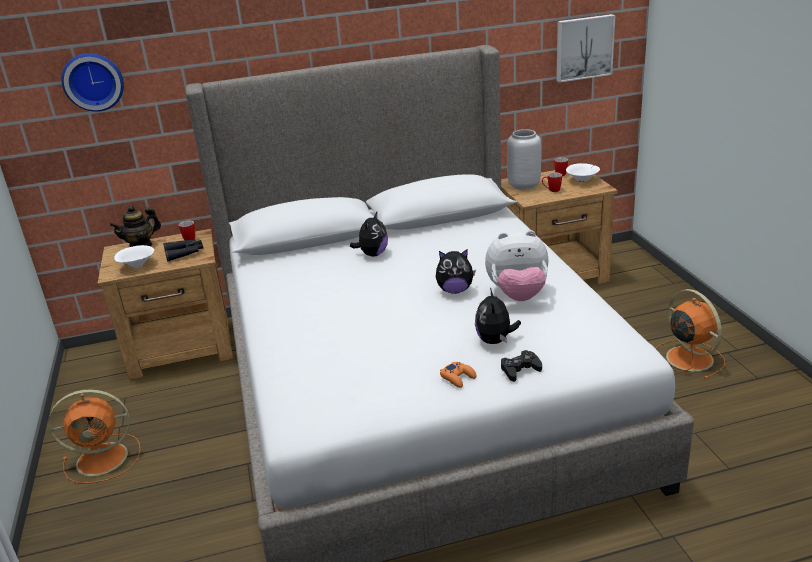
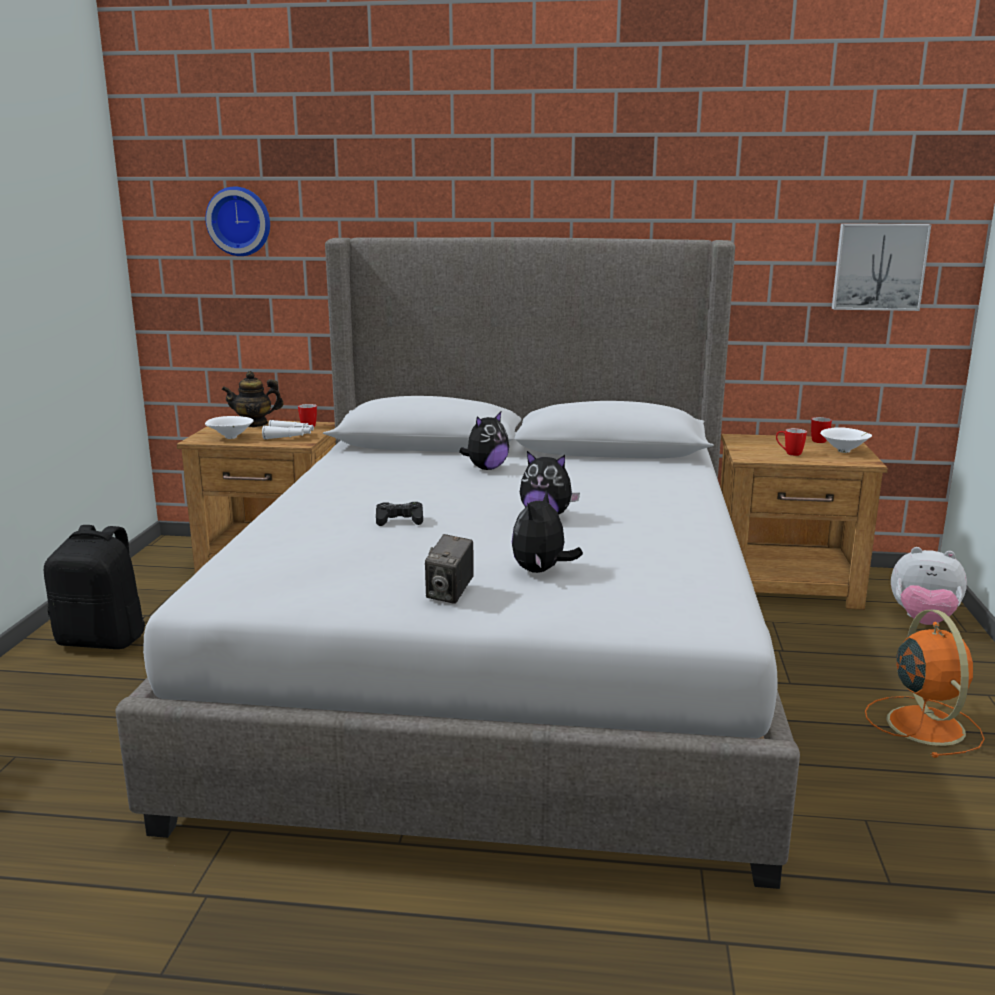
camera: 20 degrees right, 10 degrees down
(104, 458) = (103, 640): orange fan -> black backpack
(185, 253) = (289, 436): black binoculars -> white binoculars
(458, 377) = (450, 594): orange game controller -> camera
(518, 295) = (623, 535): plush toy -> plush toy (923, 621)
(520, 370) = (538, 604): black game controller -> black game controller (399, 520)
(523, 186) = (754, 444): grey vase -> none

